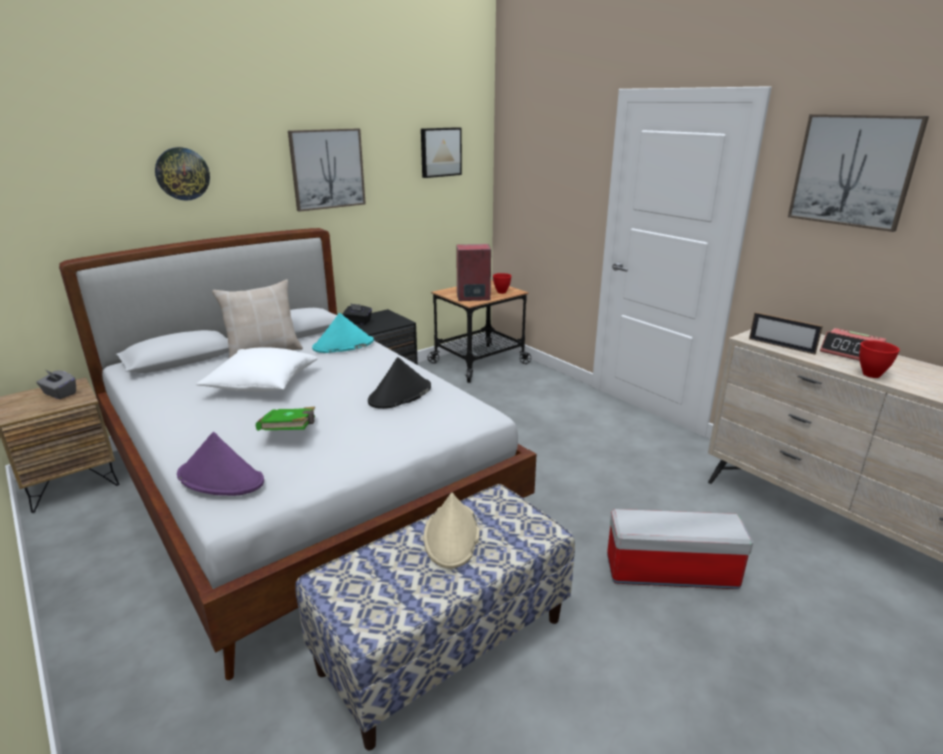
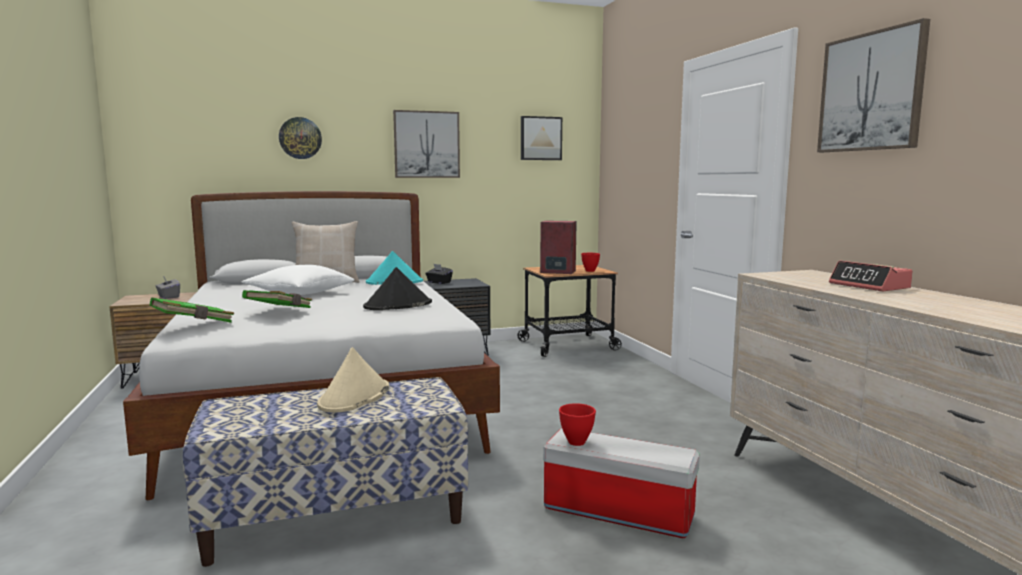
camera: 20 degrees right, 15 degrees down
(221, 478) = (194, 324): purple hat -> green book
(781, 346) = (789, 279): picture frame -> none
(870, 374) = (864, 296): red bowl -> red bowl (575, 442)

